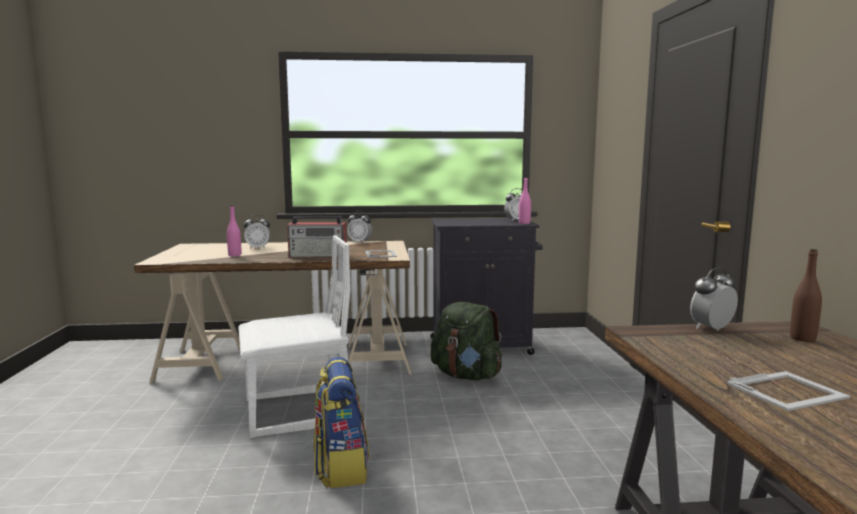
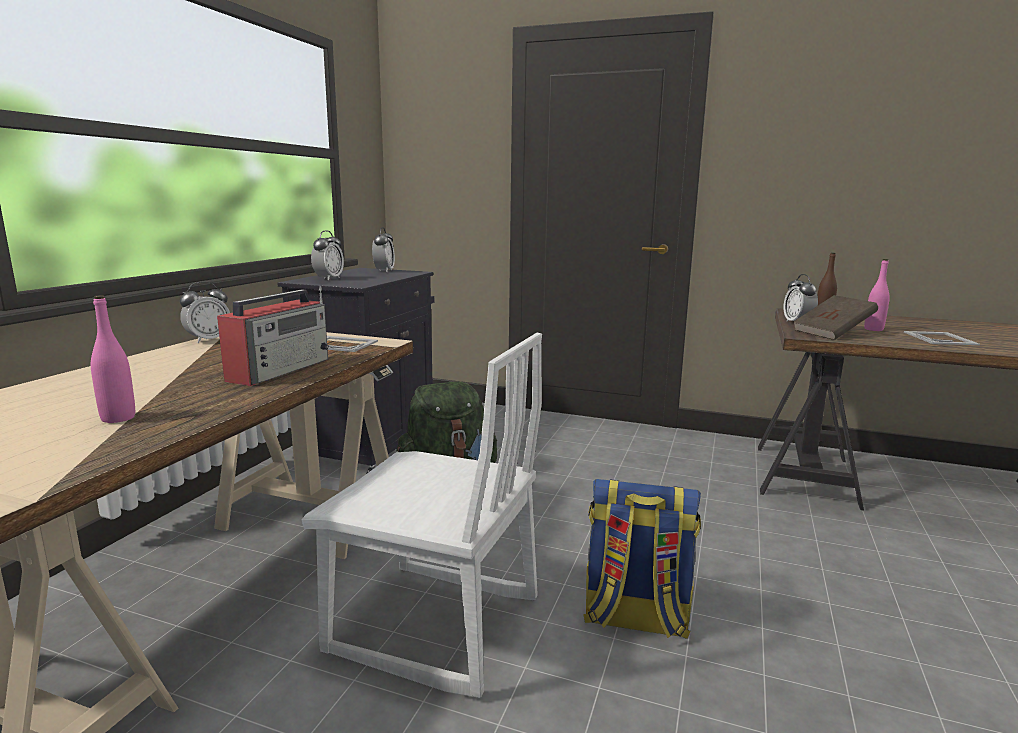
camera: 65 degrees left, 5 degrees up
(258, 248) = (77, 395): alarm clock -> alarm clock (328, 278)
(297, 412) = (434, 626): white chair -> white chair turned 105 degrees clockwise
(524, 223) = (412, 272): pink bottle -> pink bottle (873, 329)
(681, 341) = (832, 333): none -> brown book

